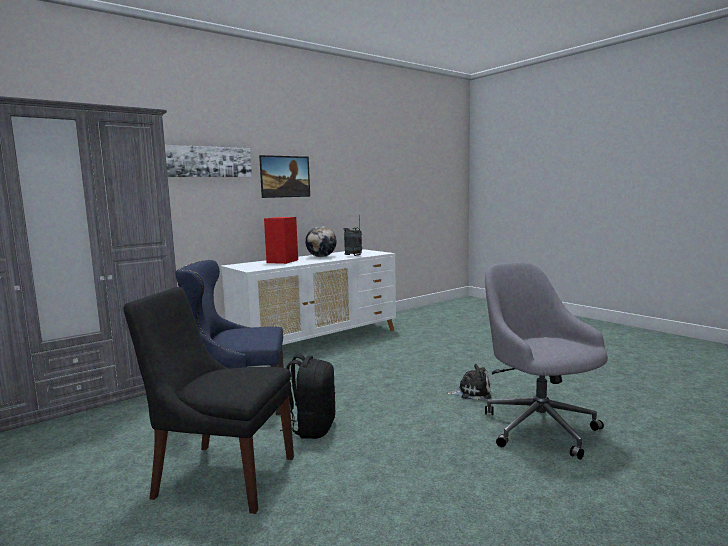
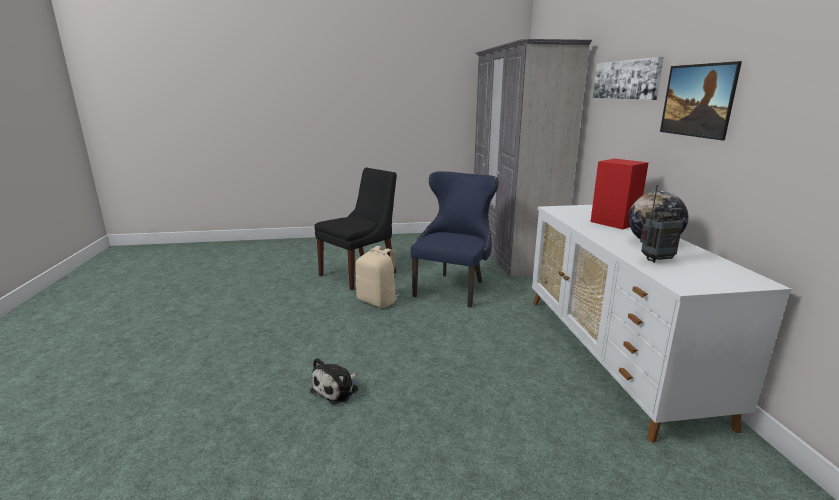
camera: 120 degrees right, 10 degrees up
(312, 428) = (378, 301): black backpack -> beige backpack
(538, 428) = (235, 386): grey office chair -> none

